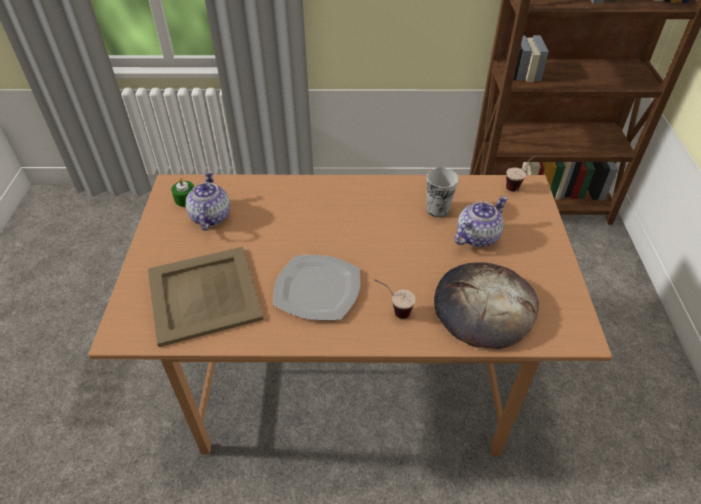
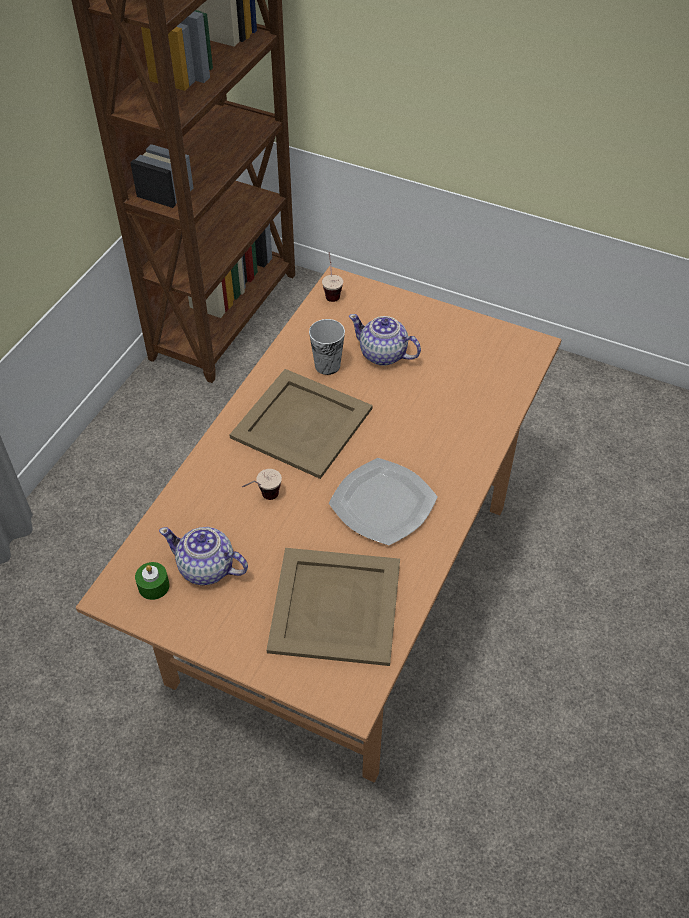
camera: 65 degrees left, 5 degrees up
(370, 217) = (303, 423): none -> beige tray
(393, 310) = (442, 455): cup -> cup (262, 499)
(476, 236) = (383, 354): teapot -> teapot turned 45 degrees counterclockwise
(484, 307) = (472, 390): bread -> none

